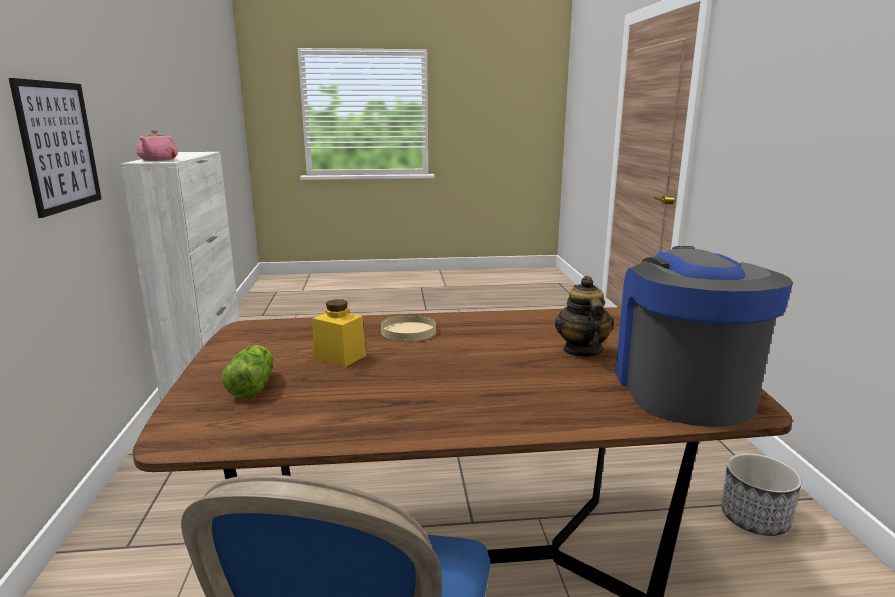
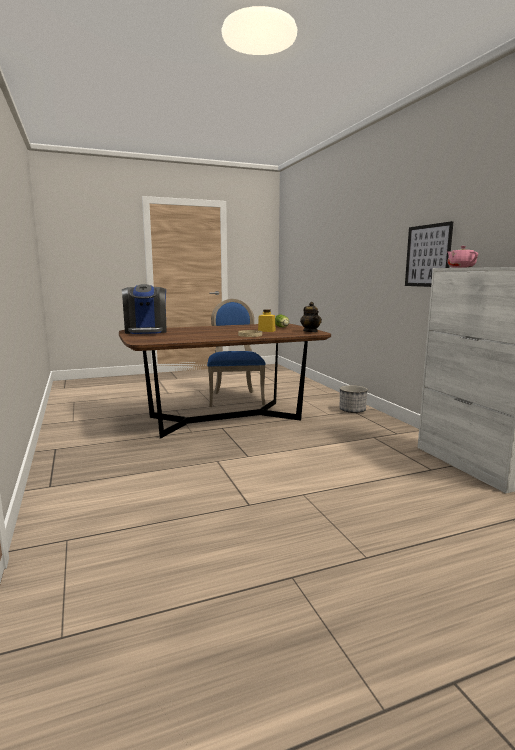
camera: 165 degrees right, 5 degrees down
(581, 351) = (175, 334): teapot -> teapot (310, 331)
(753, 519) = (81, 441): planter -> planter (352, 410)

